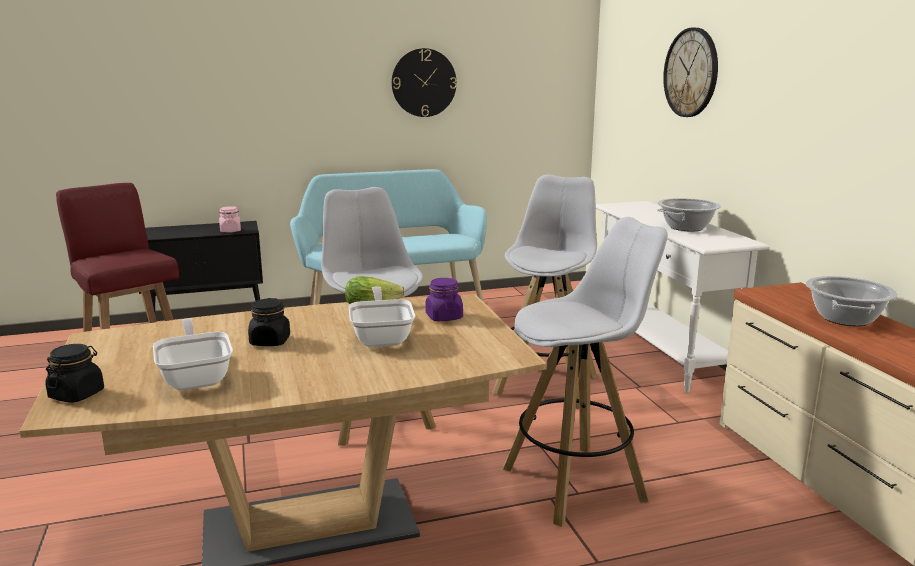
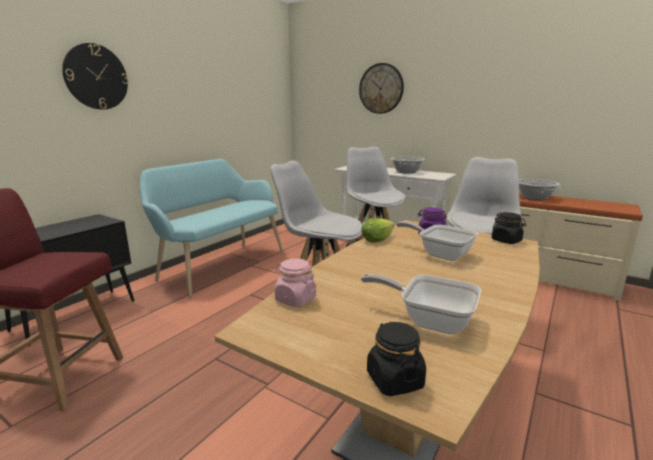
camera: 40 degrees left, 0 degrees up
(230, 231) = (94, 224): pink jar -> pink jar (295, 299)
(270, 341) = (393, 278): black jar -> black jar (506, 241)
(424, 83) = (206, 97): wall clock -> wall clock (96, 77)

